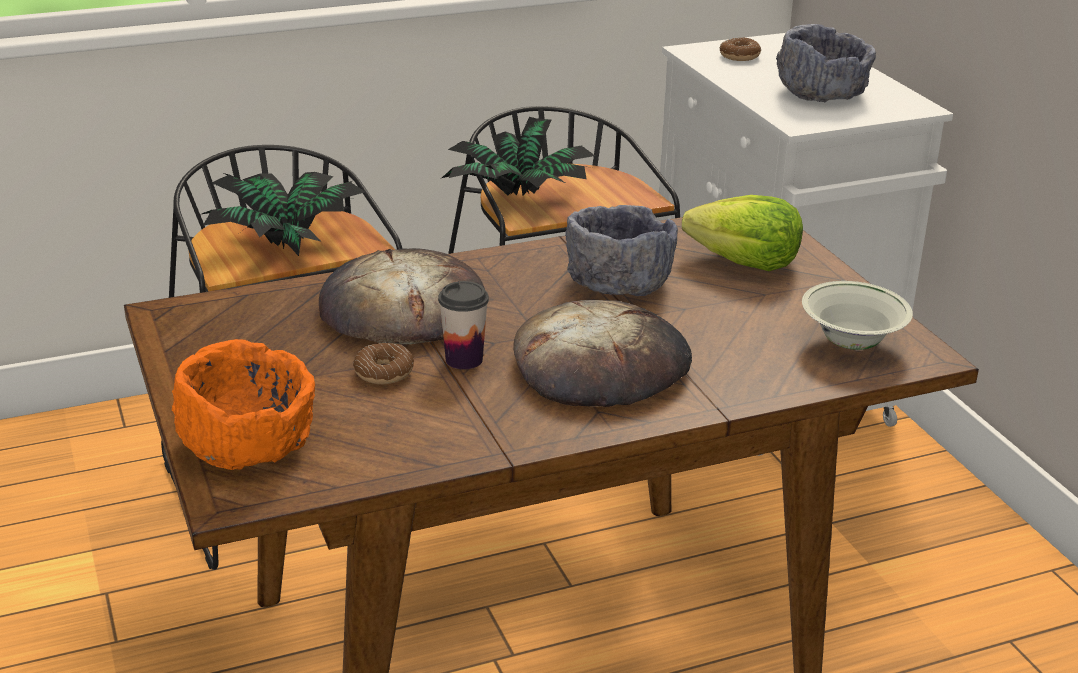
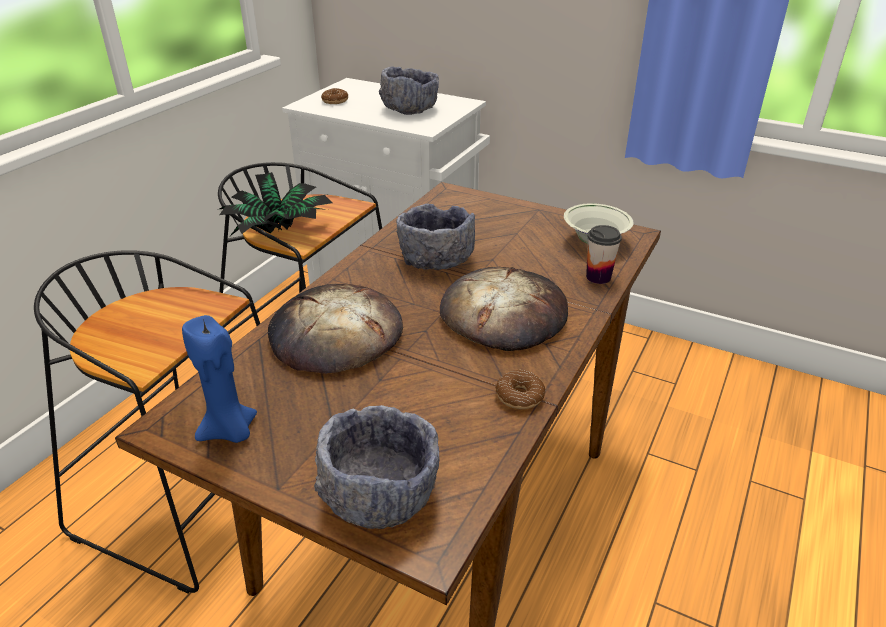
camera: 40 degrees left, 5 degrees up
(205, 341) = (230, 432): none -> blue candle
(248, 443) = (379, 493): orange bowl -> grey bowl
(289, 243) = (162, 326): potted plant -> none
(384, 372) = (391, 386): donut -> donut (519, 396)
(464, 360) = (426, 351): cup -> cup (598, 277)
(745, 262) = (481, 219): lettuce -> none

